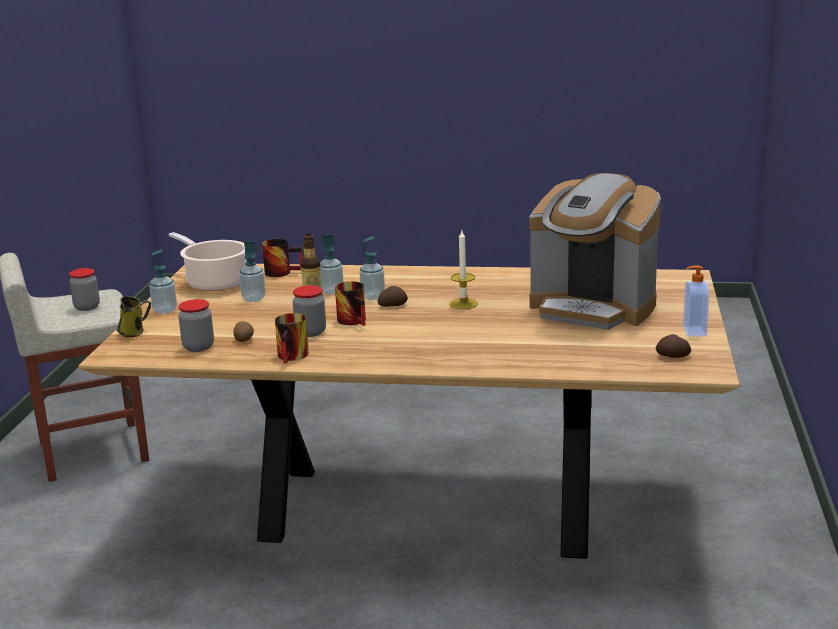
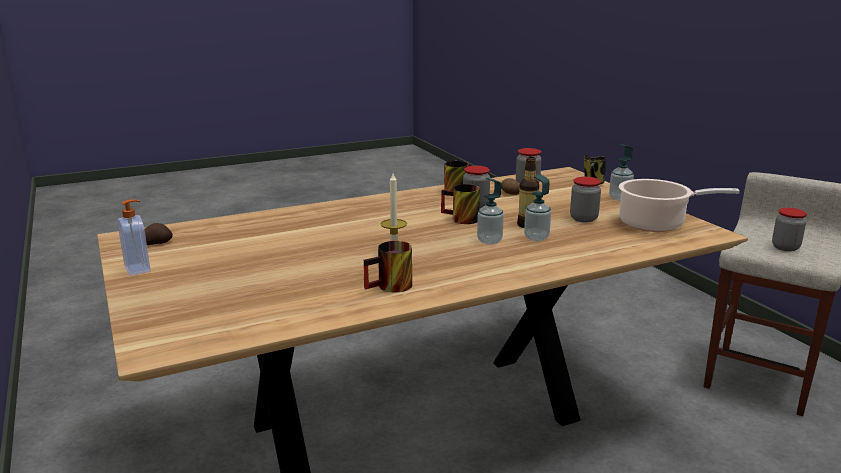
camera: 145 degrees right, 0 degrees up
(253, 298) = (583, 219): soap dispenser -> jar
(282, 272) = (632, 247): mug -> mug (391, 287)
(392, 305) = (456, 237): potato -> none
(593, 308) = (256, 273): coffee machine -> none

